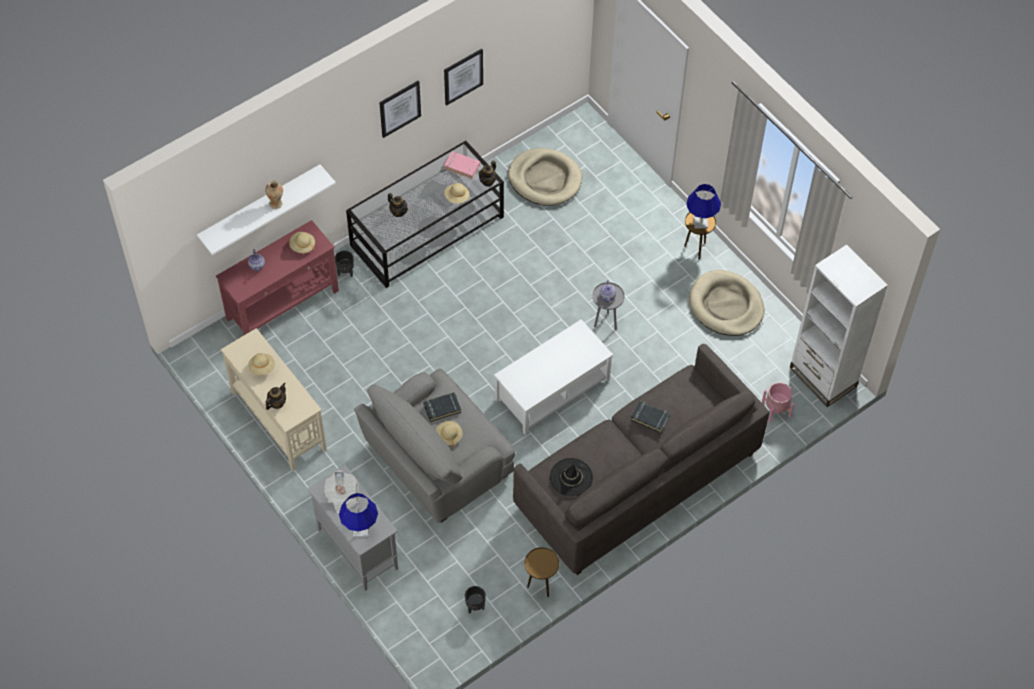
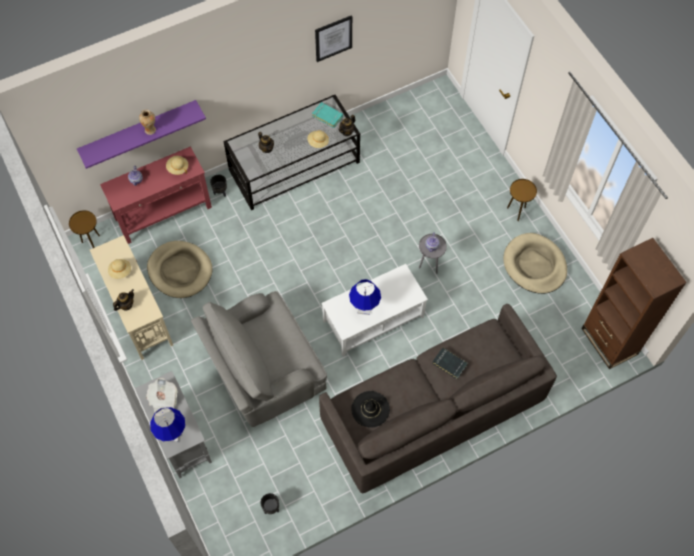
camera: 10 degrees right, 5 degrees up
(260, 206) = (139, 130): white shelf -> purple shelf
(399, 108) = (272, 59): picture -> none
(442, 408) = (270, 327): black book -> none
(449, 436) = (271, 354): beige hat -> none
(462, 166) = (327, 116): pink book -> turquoise book
(540, 586) = (331, 497): brown side table -> brown side table (92, 243)
(545, 179) = (399, 135): beige dog bed -> beige dog bed (180, 270)
(700, 222) = (523, 191): blue table lamp -> blue table lamp (364, 308)
(776, 409) = (564, 365): pink planter -> none
(823, 377) = (609, 341): white bookcase -> brown bookcase

